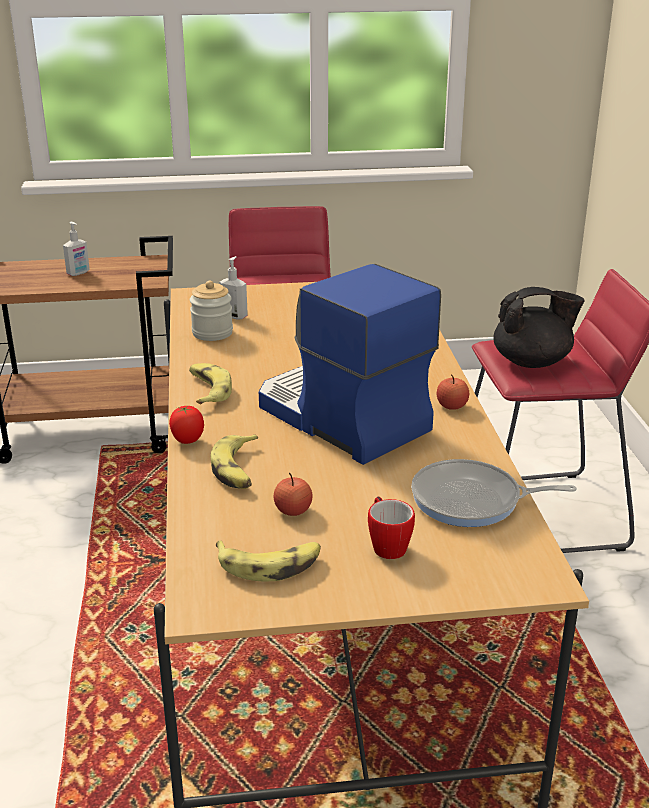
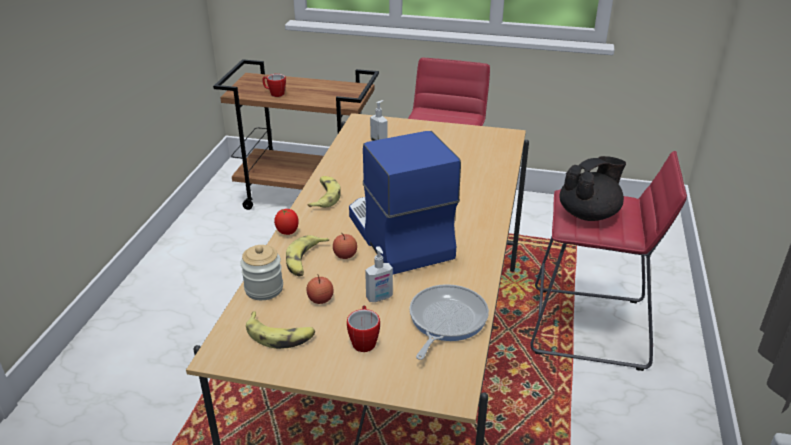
camera: 20 degrees right, 5 degrees up
(34, 283) = (274, 94): none -> mug
(78, 273) = (307, 90): soap dispenser -> soap dispenser (379, 298)
(212, 333) = (356, 153): jar -> jar (264, 289)
(452, 406) = (483, 242): apple -> apple (345, 255)
(472, 501) = (445, 320): frying pan -> frying pan turned 90 degrees clockwise
(532, 362) = (589, 214): black teapot -> black teapot turned 45 degrees counterclockwise

